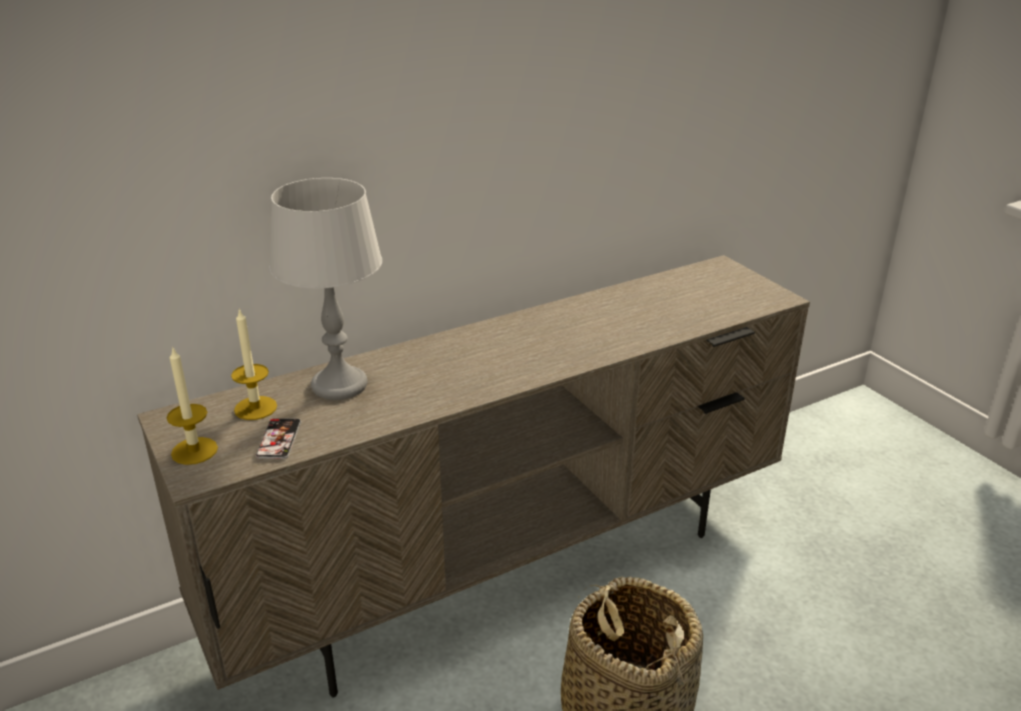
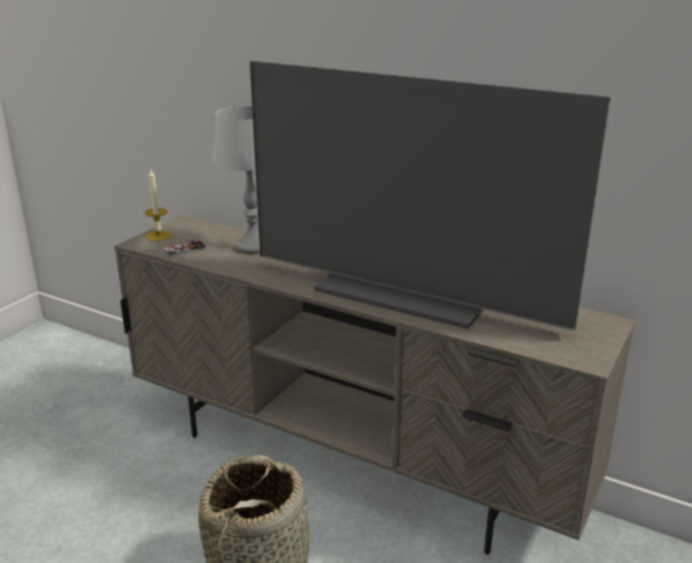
camera: 60 degrees right, 5 degrees down
(255, 408) = (209, 235): candle -> none
(577, 331) = (407, 293): none -> television

